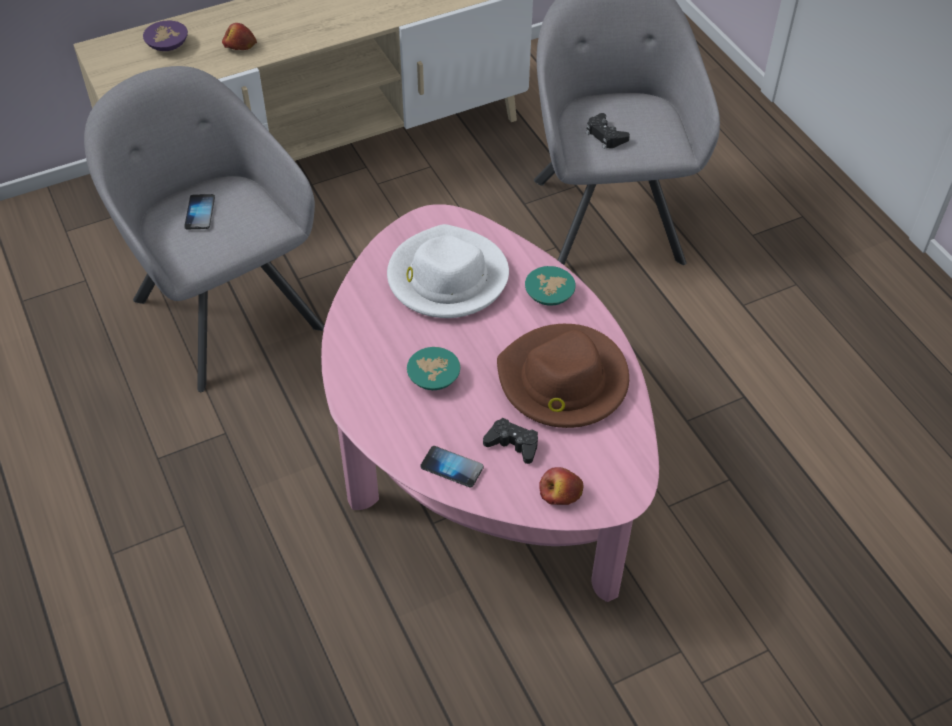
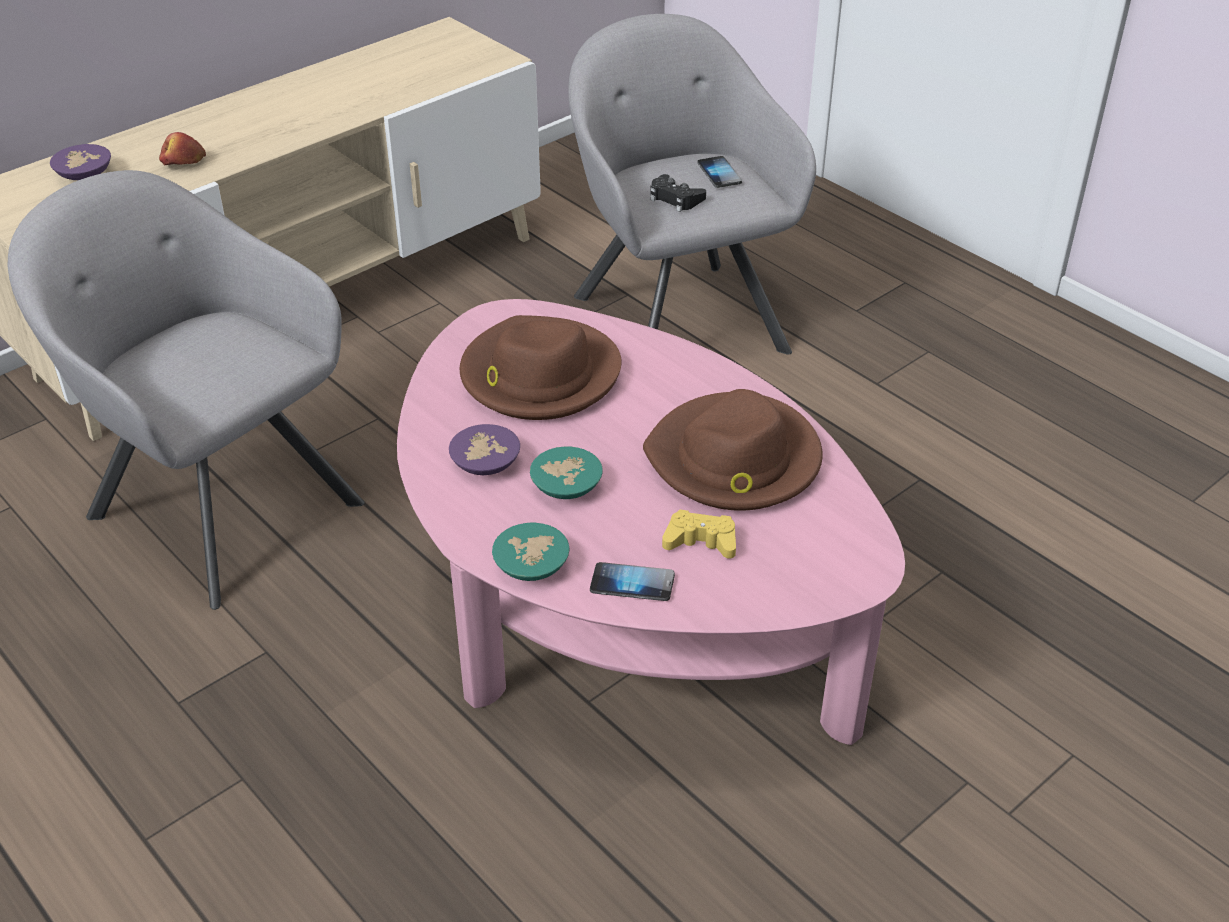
camera: 15 degrees left, 10 degrees down
(200, 213) = (182, 358): phone -> phone (719, 173)
(381, 346) = (483, 464): none -> purple bowl
(446, 277) = (539, 375): white hat -> brown hat
(513, 444) = (701, 541): black game controller -> yellow game controller
(551, 294) = (679, 370): turquoise bowl -> turquoise bowl (534, 564)
(560, 493) = (786, 584): apple -> none

